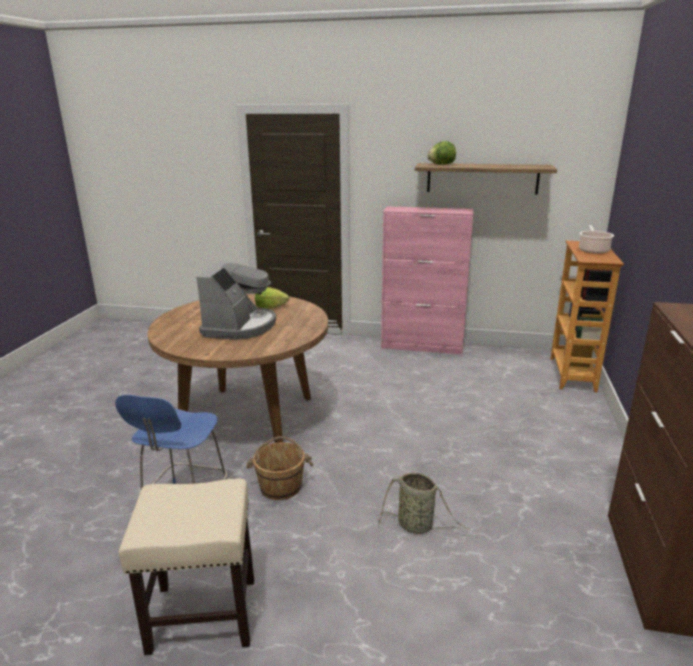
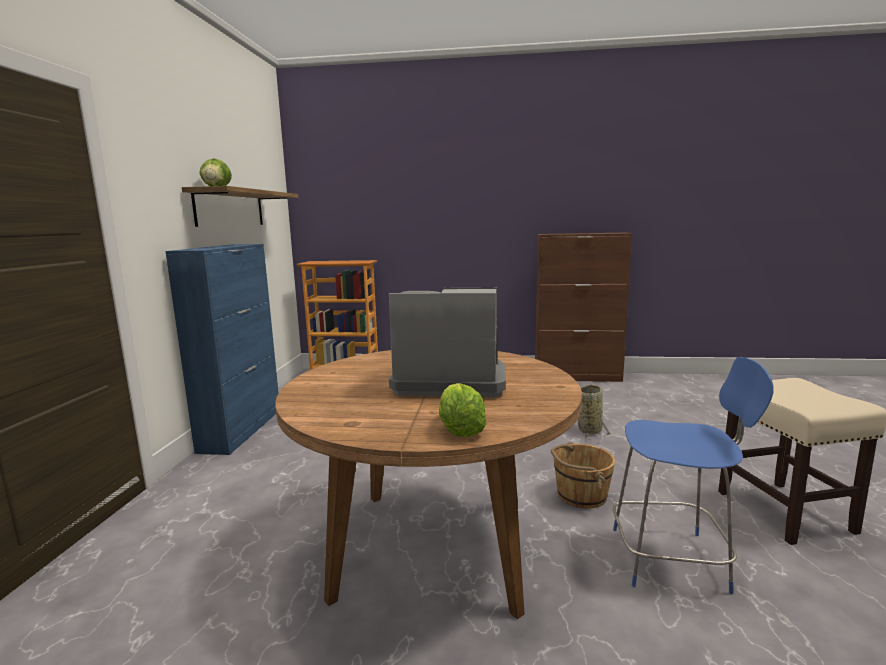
camera: 95 degrees left, 10 degrees down
(270, 307) = (363, 374): lettuce -> lettuce (459, 429)
(422, 346) = (242, 429): pink cabinet -> blue cabinet
(593, 250) = (336, 261): cooking pot -> none

